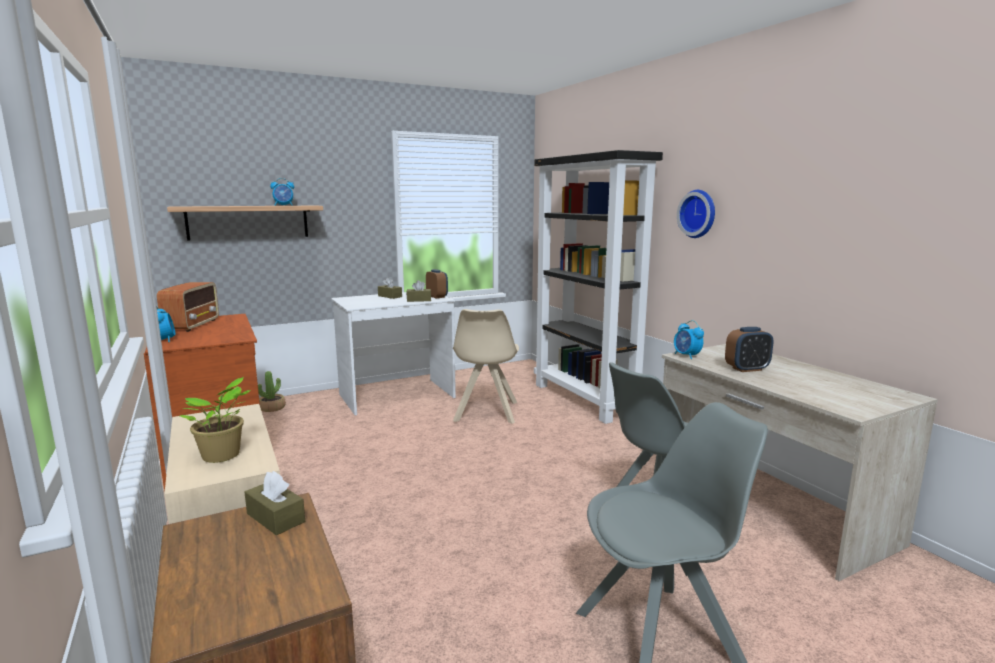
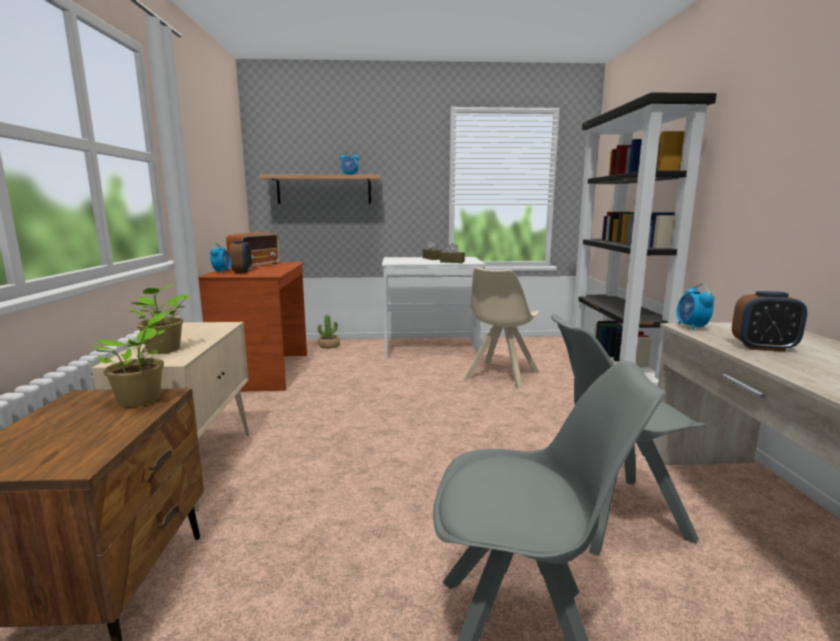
camera: 25 degrees right, 0 degrees up
(275, 518) = (142, 401): brown tissue box -> potted plant
(437, 296) = (472, 261): alarm clock -> alarm clock (242, 272)
(699, 214) = (752, 161): wall clock -> none

